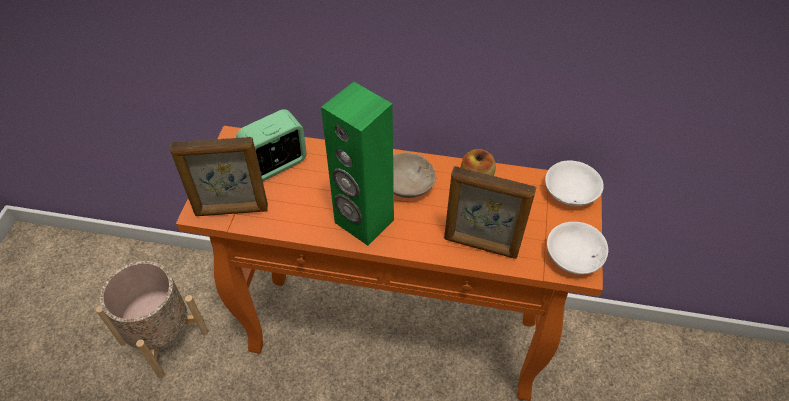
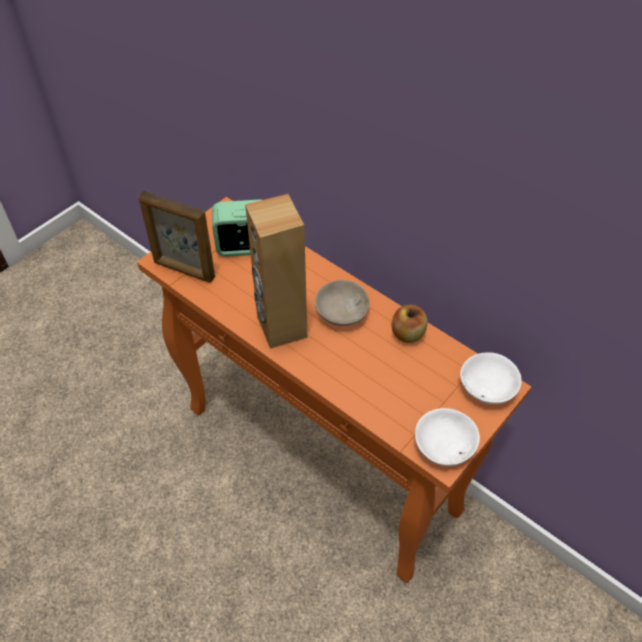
camera: 30 degrees right, 0 degrees up
(164, 337) = (134, 364): beige planter -> none
(363, 222) = (281, 327): green speaker -> brown speaker
(481, 246) = (366, 394): picture frame -> none

